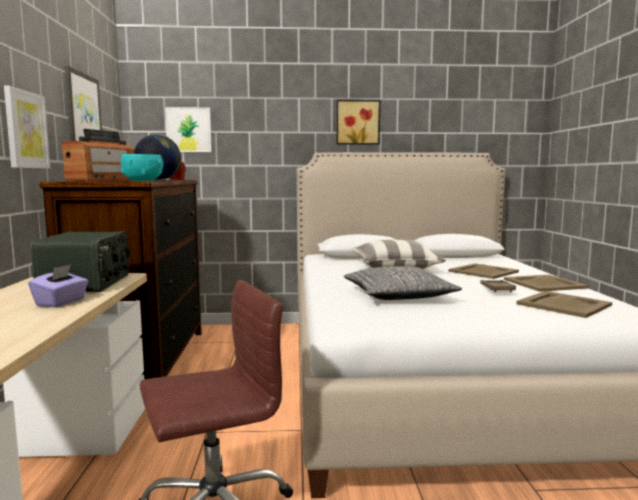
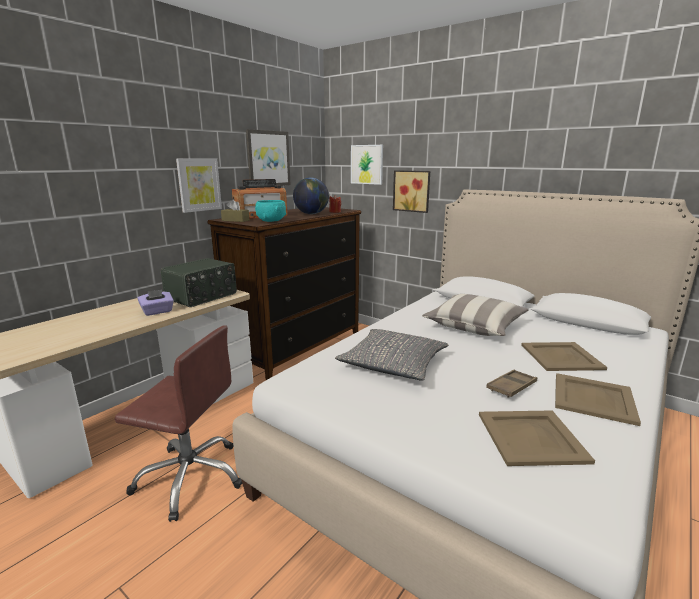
camera: 40 degrees right, 10 degrees up
(90, 181) = (235, 220): none -> brown tissue box
(357, 122) = (515, 157): picture -> picture (412, 191)

